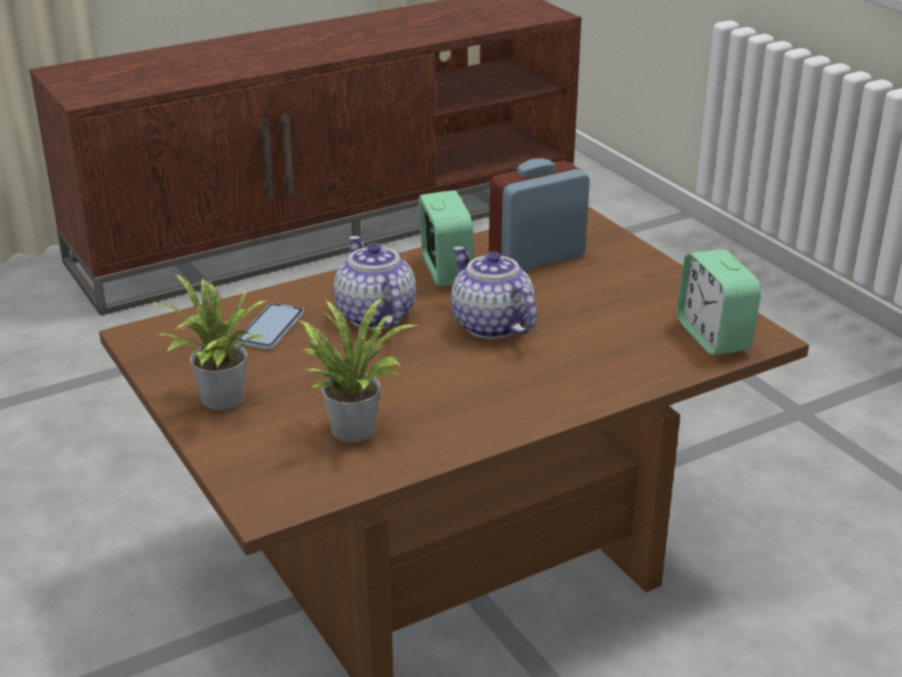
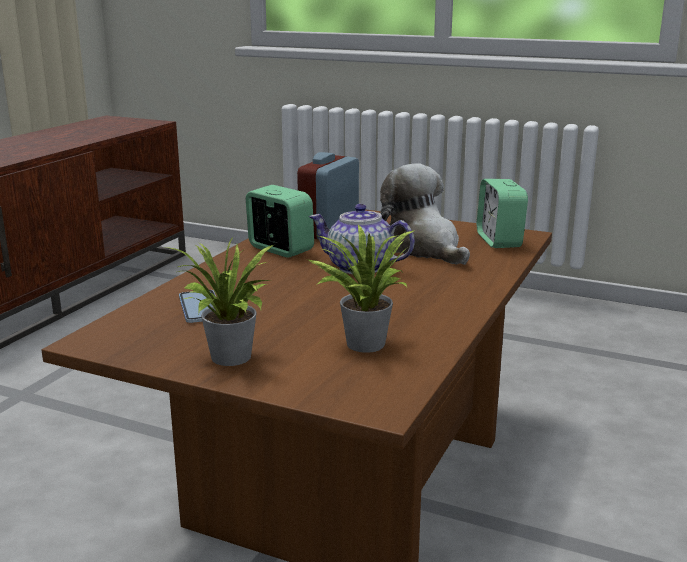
camera: 35 degrees left, 10 degrees down
(374, 315) = (269, 282): teapot -> none
(603, 319) = (423, 248): none -> plush toy
(713, 336) = (499, 240): alarm clock -> alarm clock turned 45 degrees clockwise

